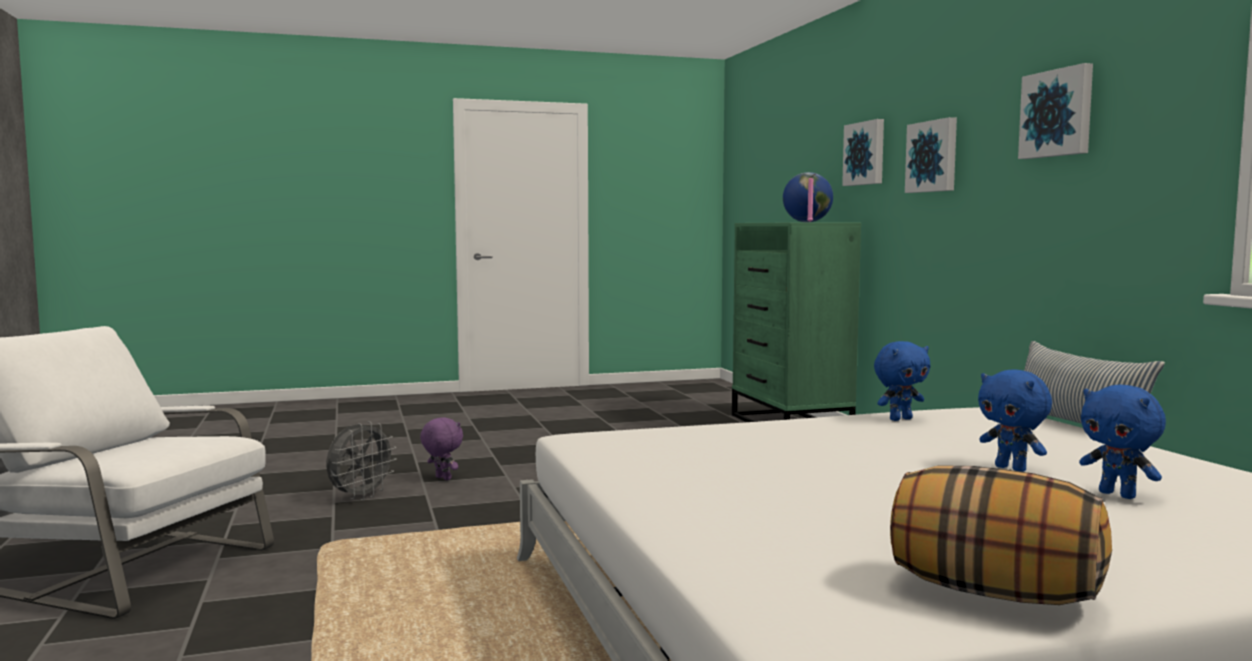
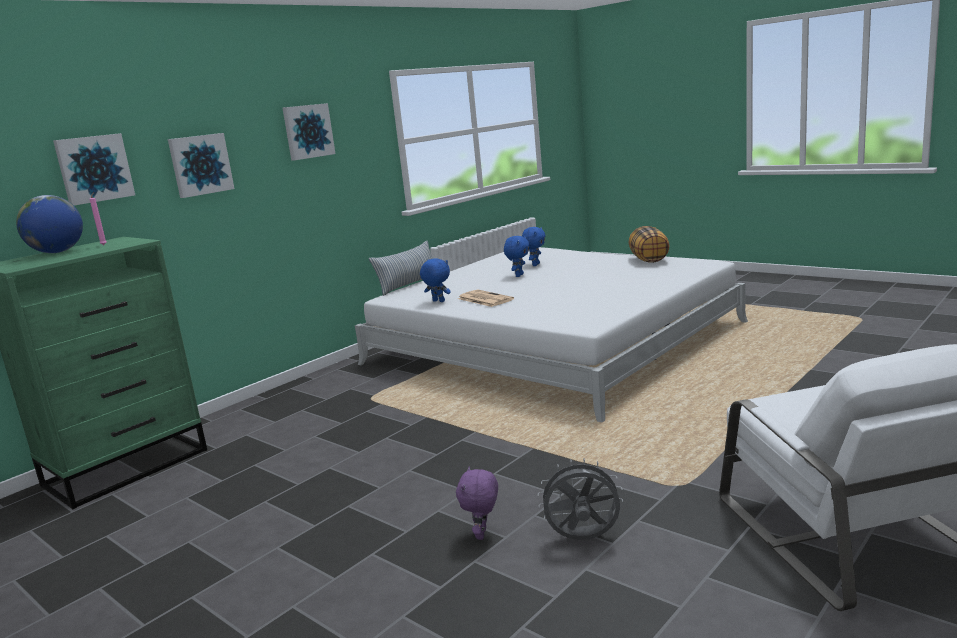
camera: 120 degrees left, 10 degrees up
(851, 430) = (484, 299): none -> newspaper

